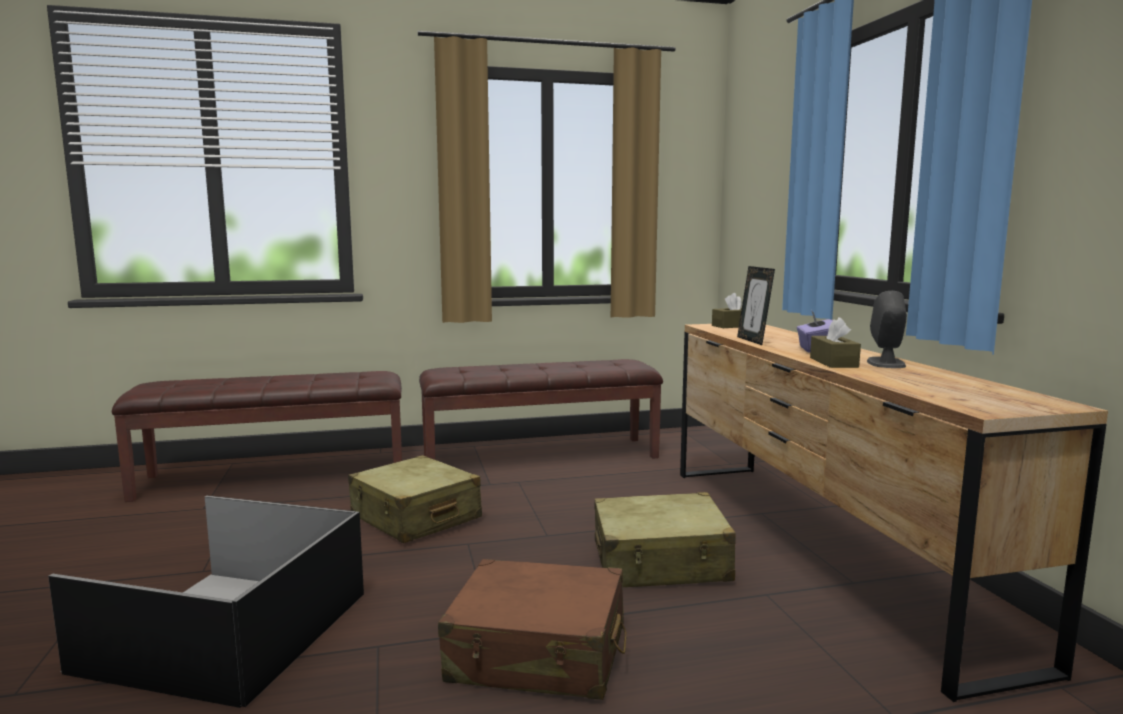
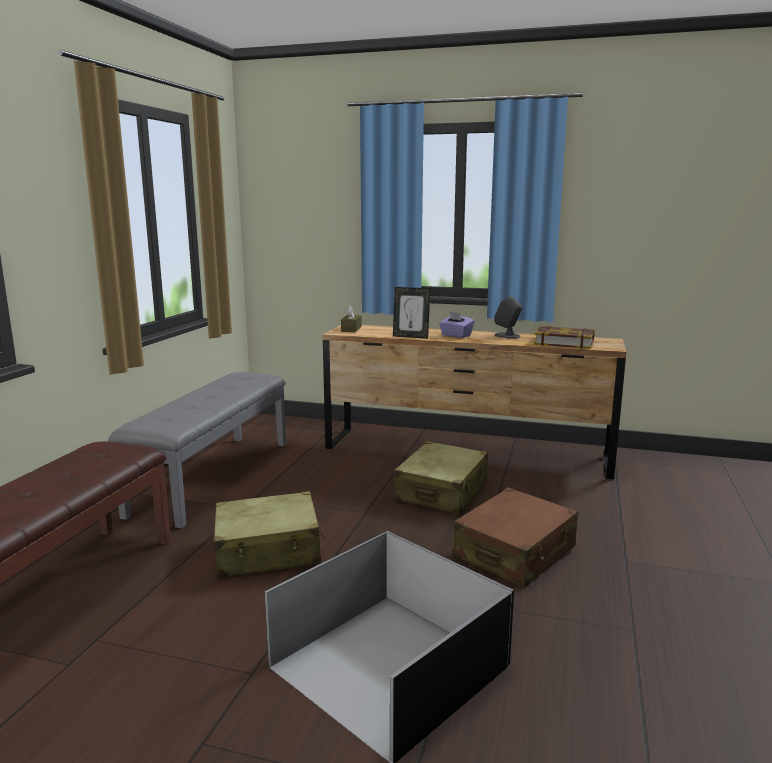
camera: 60 degrees left, 5 degrees up
(540, 455) = (213, 476): brown bench -> grey bench
(833, 362) = (494, 340): brown tissue box -> none
(934, 386) = (564, 342): none -> book

